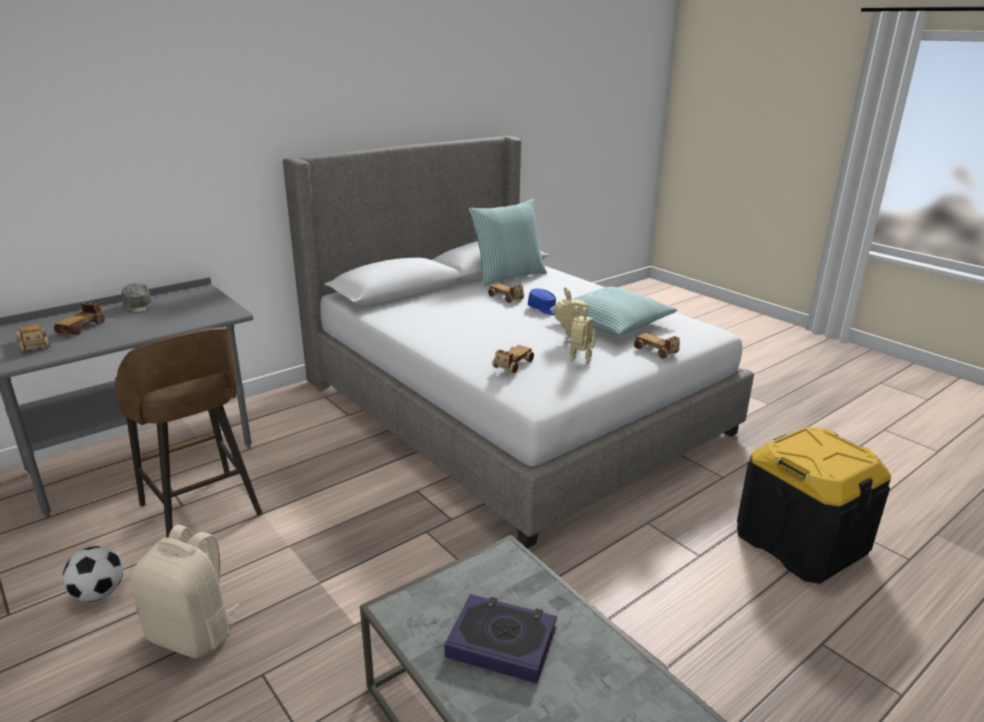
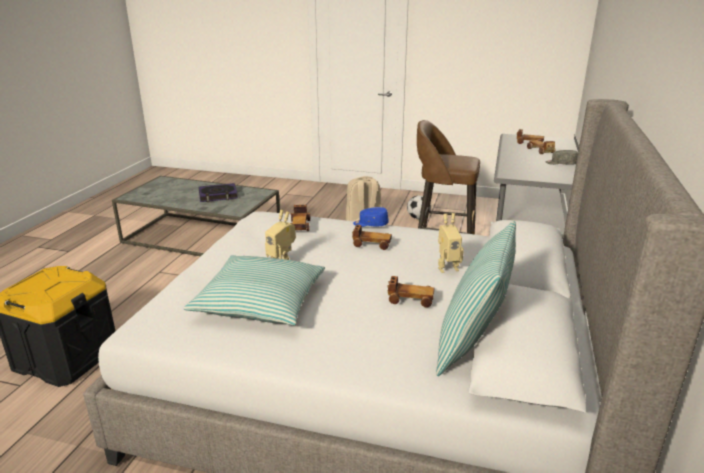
camera: 145 degrees right, 0 degrees up
(544, 309) = (347, 294): blue cap -> blue cap (370, 224)
(579, 361) = (256, 247): toy robot -> toy robot (447, 267)
(656, 351) = (194, 277): toy car -> toy car (371, 244)

